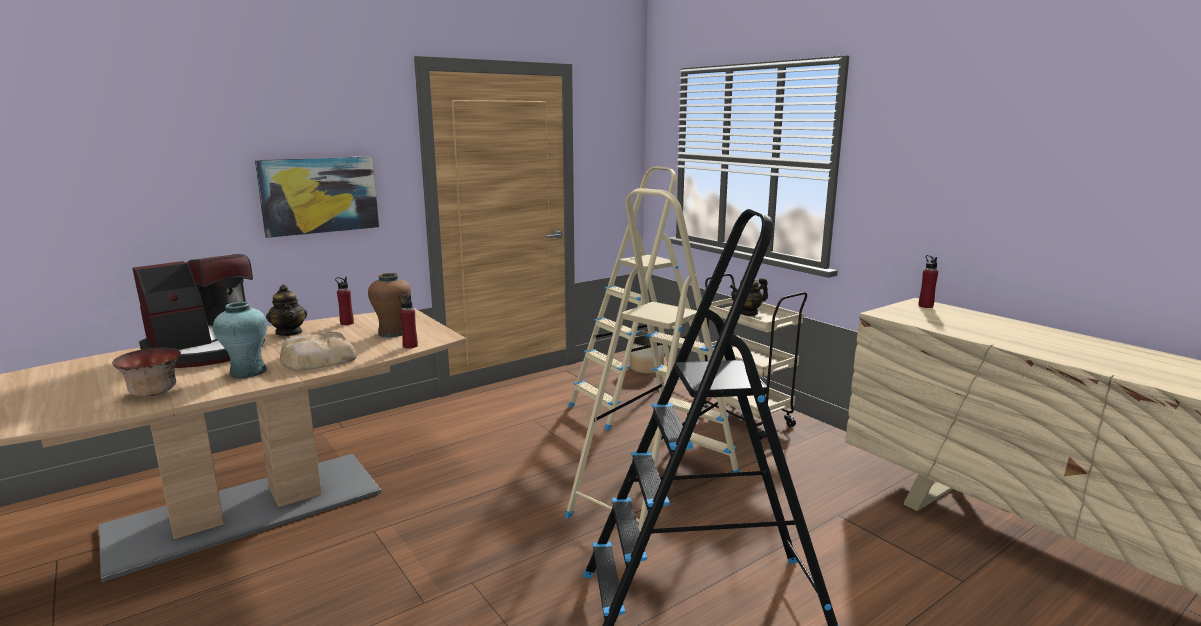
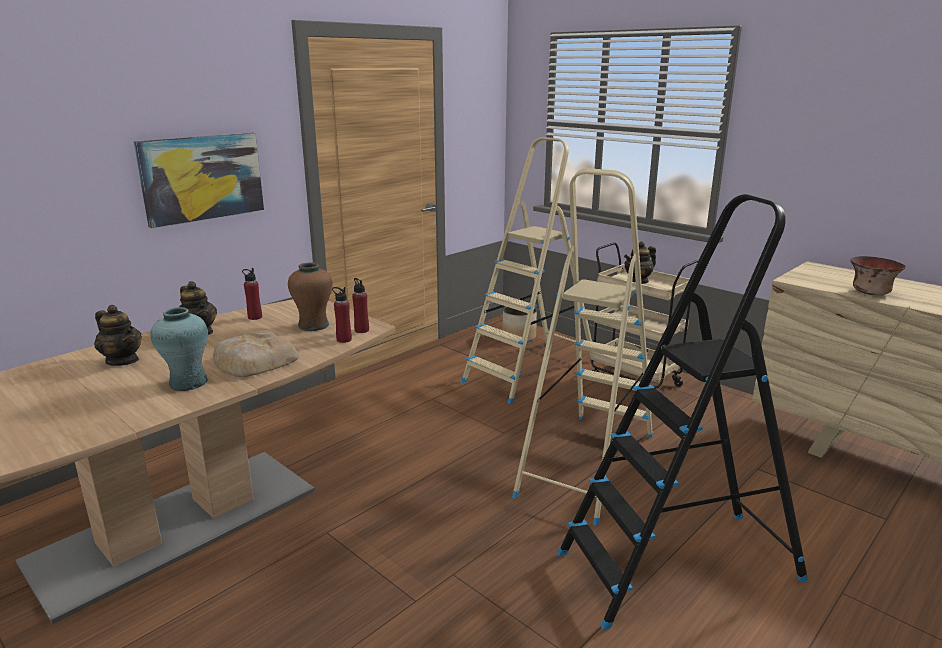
camera: 10 degrees left, 5 degrees up
(153, 392) = (96, 415): bowl -> bowl (870, 292)
(208, 351) = (122, 360): coffee machine -> teapot
(925, 306) = (823, 270): red bottle -> red bottle (361, 330)

